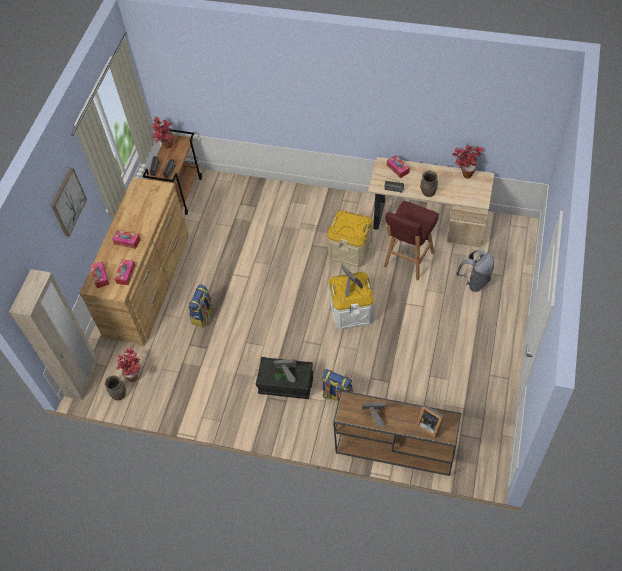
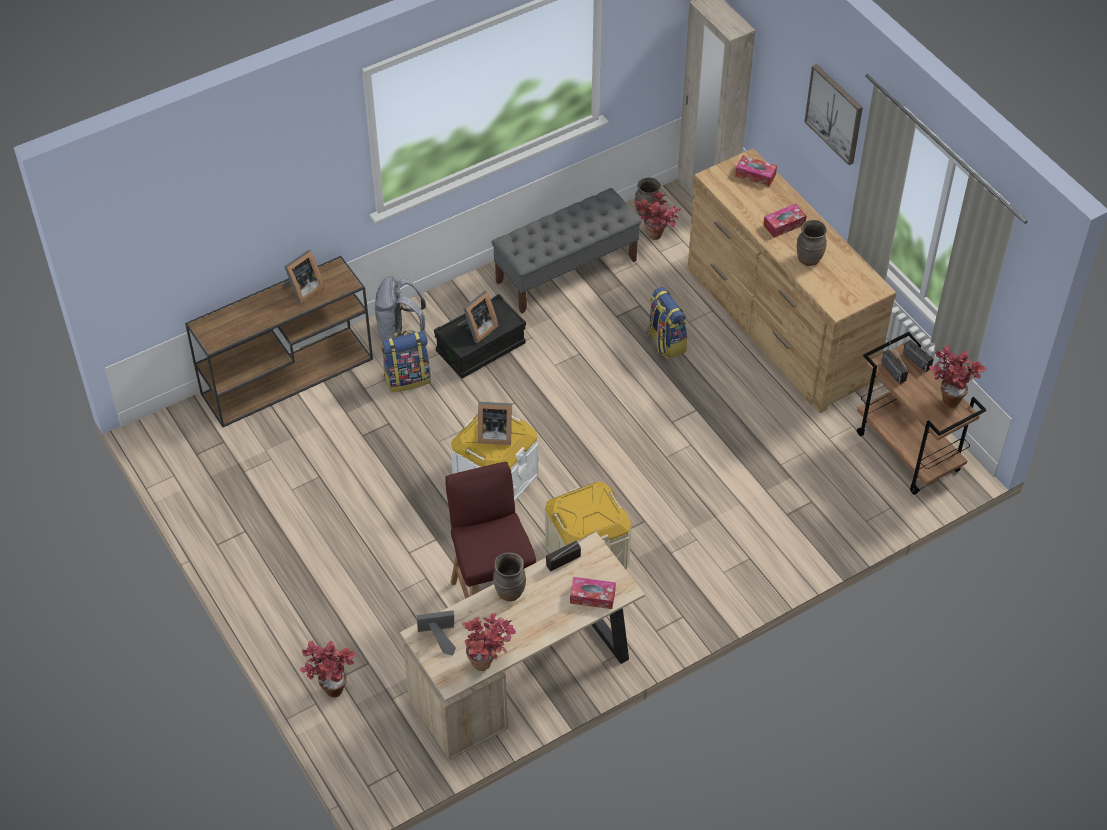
camera: 130 degrees right, 5 degrees down
(126, 274) = (732, 196): tissue box -> none
(142, 217) = (809, 259): none -> brown vase
(197, 393) = (566, 271): none -> grey bench
(429, 425) = (232, 321): picture frame -> picture frame (438, 638)
(475, 281) = (370, 639): grey backpack -> grey backpack (400, 333)
(509, 275) = (330, 686): none -> potted plant

